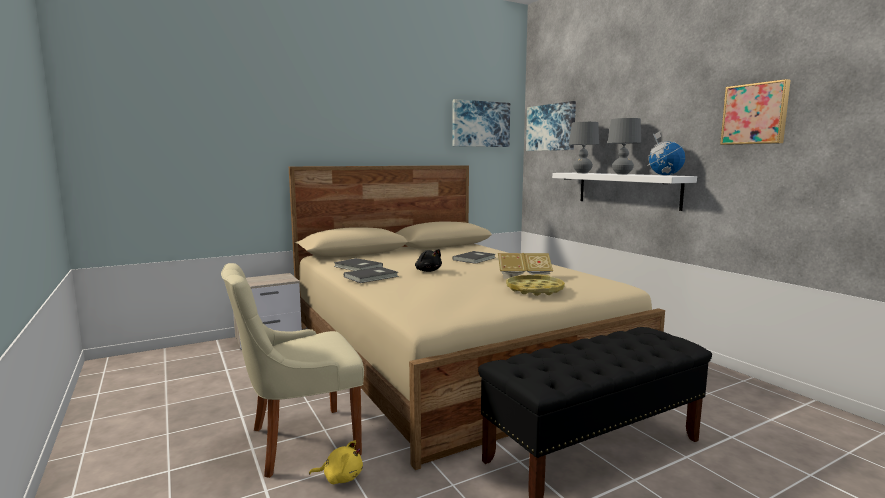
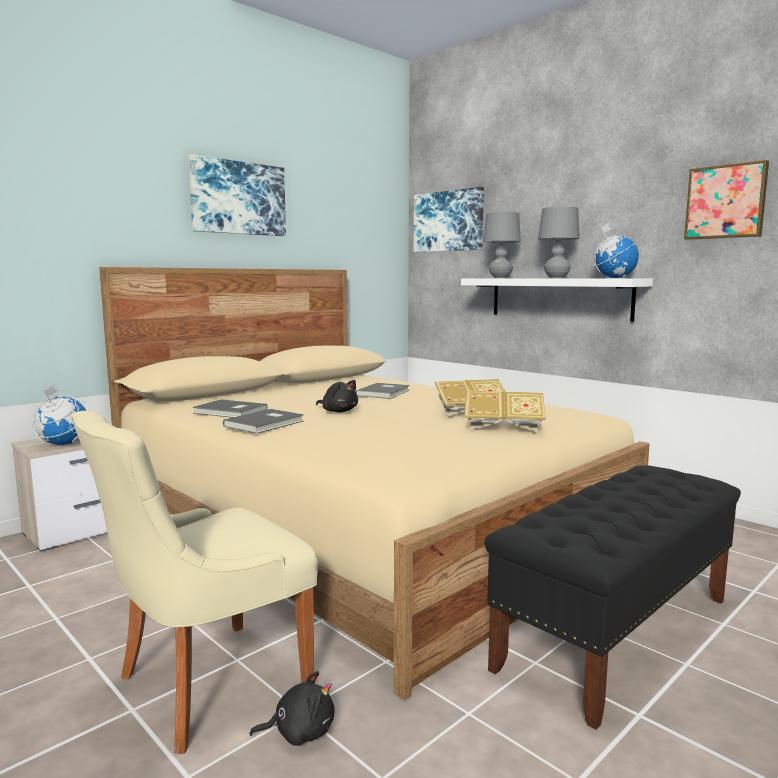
camera: 15 degrees left, 0 degrees up
(258, 282) = (63, 444): none -> globe
(340, 477) = (300, 732): yellow plush toy -> black plush toy
(480, 124) = (357, 215): picture -> picture (238, 198)
(534, 290) = (503, 427): yellow tray -> book

